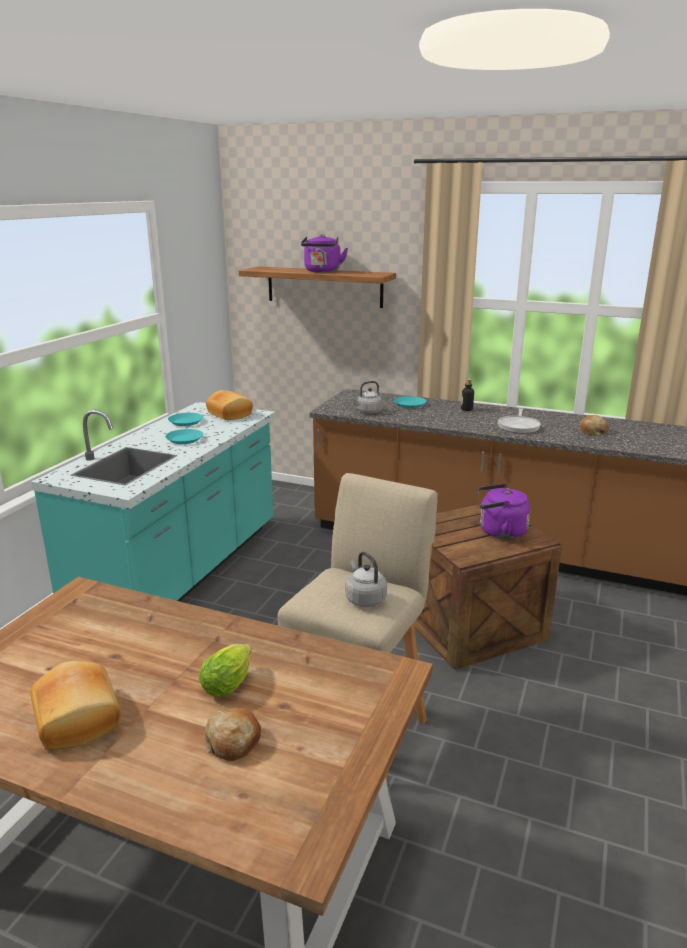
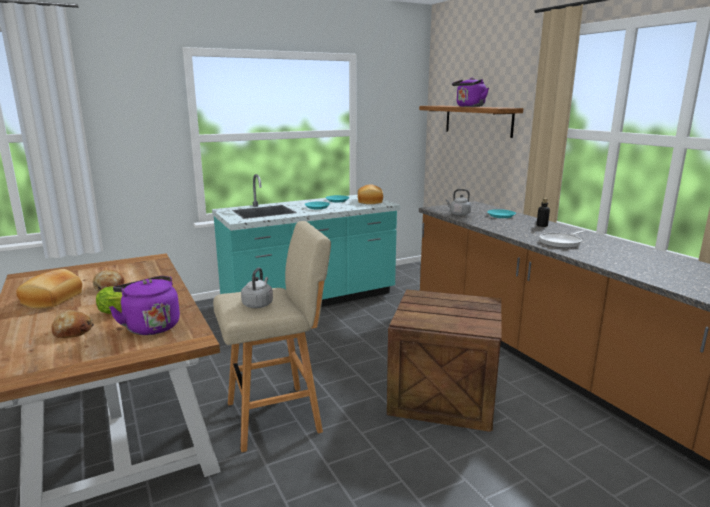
camera: 40 degrees right, 5 degrees down
(499, 532) = (463, 316): purple kettle -> purple kettle (150, 326)
(592, 431) = (629, 259): bread -> bread (109, 287)

